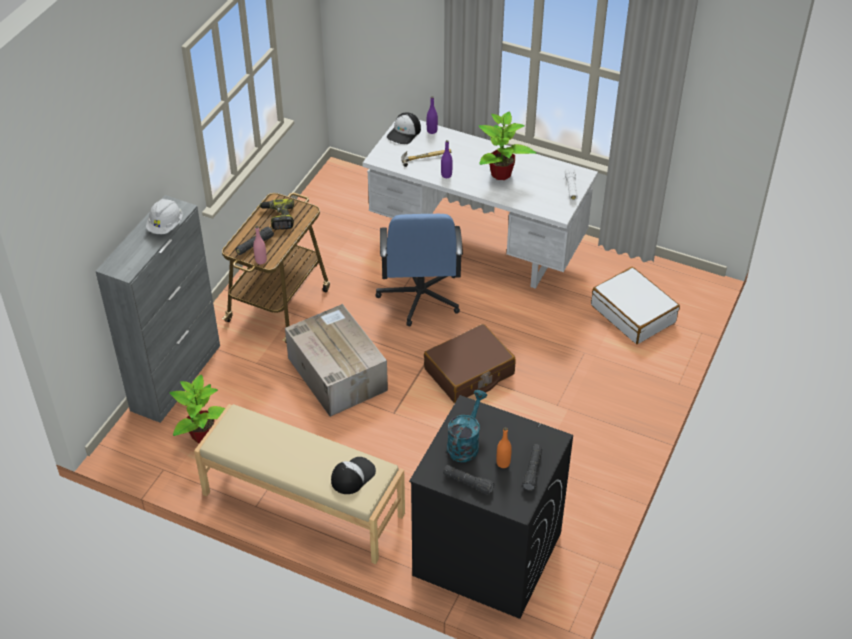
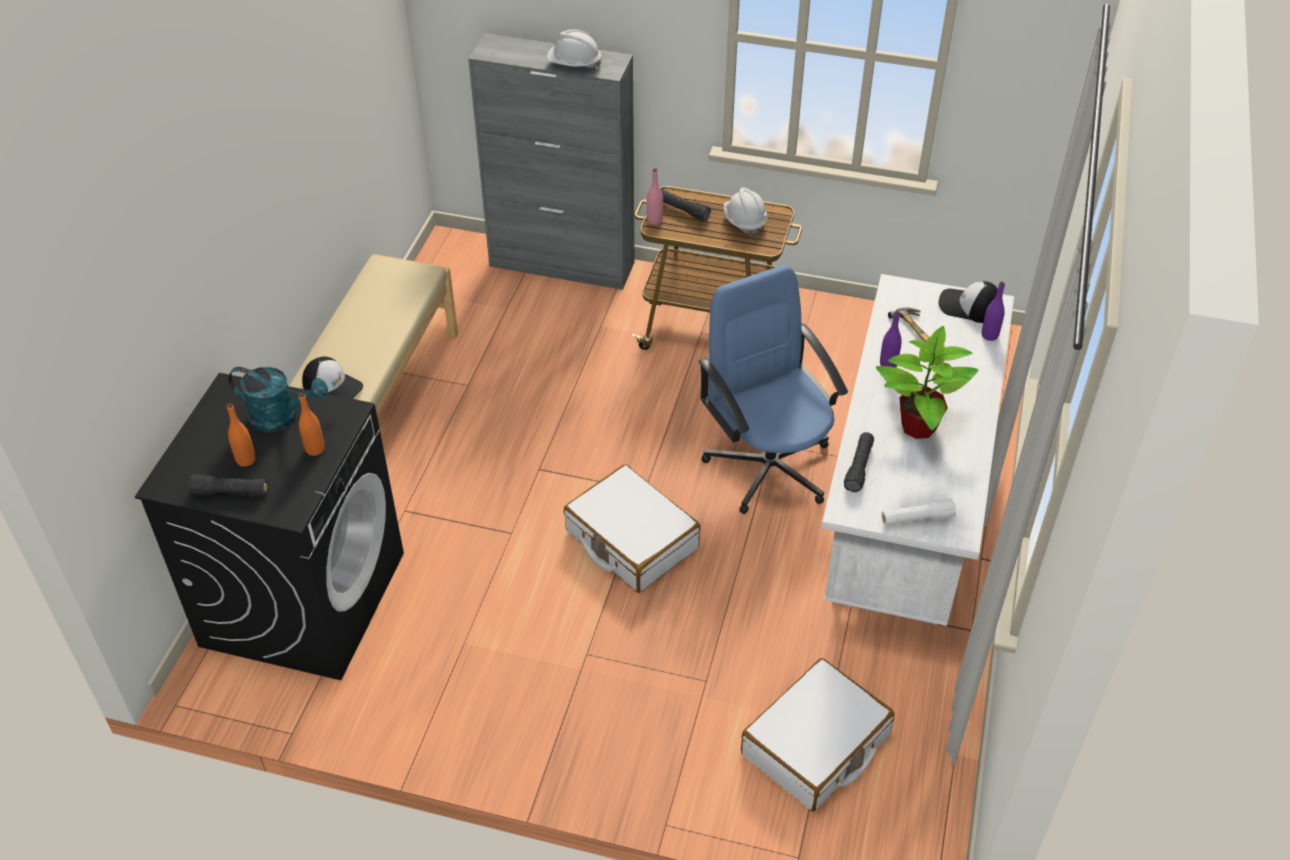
camera: 80 degrees right, 0 degrees up
(203, 435) = (474, 303): potted plant -> none
(278, 218) = (744, 222): power drill -> white hard hat
(336, 373) = (599, 401): cardboard box -> none
(420, 297) = (769, 466): blue office chair -> blue office chair turned 75 degrees clockwise
(468, 483) = (211, 428): black flashlight -> black flashlight (859, 467)
(469, 372) = (631, 540): brown suitcase -> white suitcase
(499, 426) = (315, 449): none -> orange bottle

